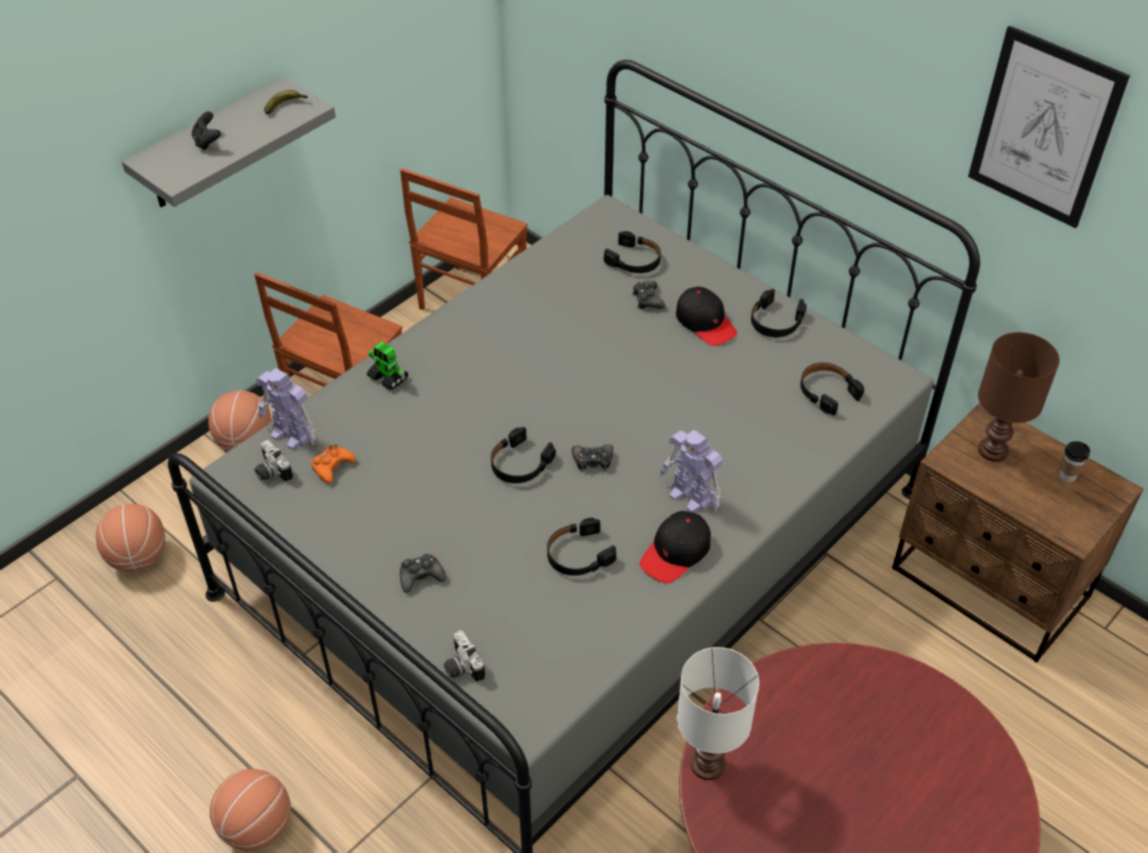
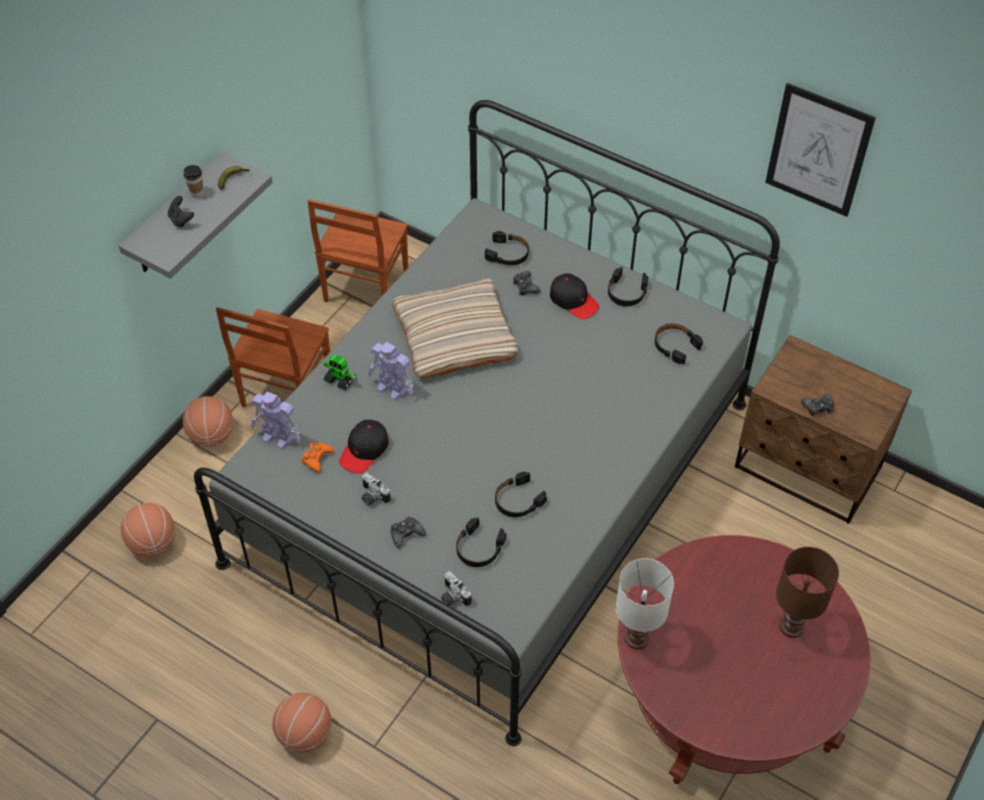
camera: 10 degrees left, 5 degrees up
(271, 472) = (270, 469): camera -> camera (372, 497)
(520, 463) = (458, 435): black headphones -> black headphones (479, 548)
(545, 344) = (454, 335): none -> beige pillow
(592, 460) = (512, 425): black game controller -> black game controller (818, 407)
(676, 553) = (588, 488): black cap -> black cap (364, 450)
(691, 497) = (590, 444): toy robot -> toy robot (393, 389)
(991, 450) = (801, 375): brown table lamp -> brown table lamp (790, 626)
(1067, 476) = (857, 388): cup -> cup (197, 193)

